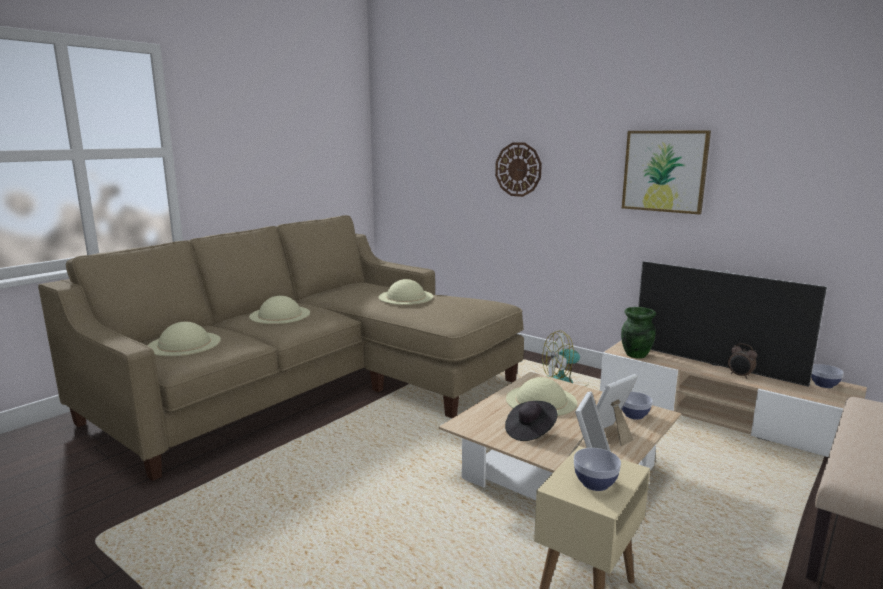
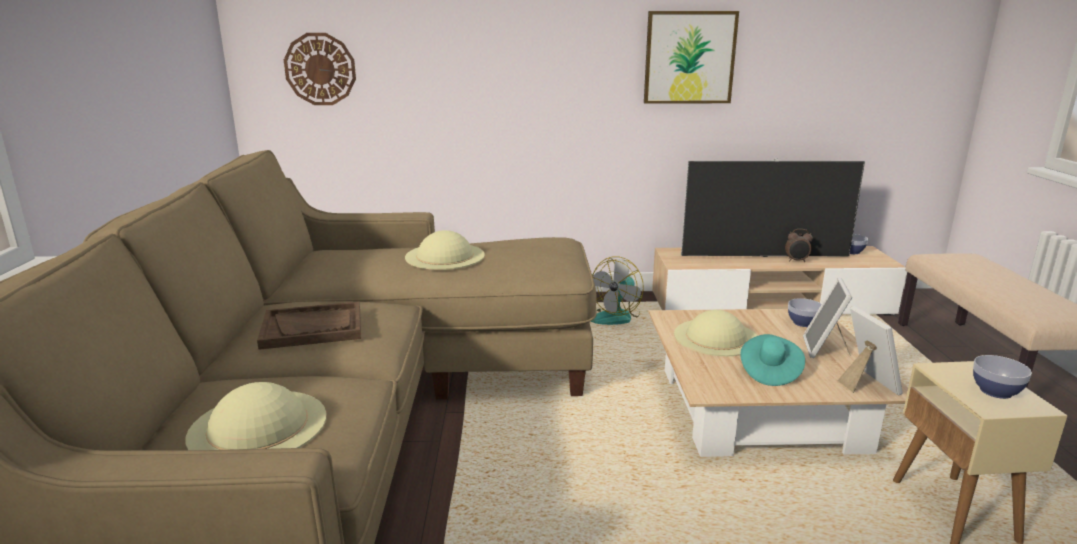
camera: 40 degrees left, 5 degrees up
(280, 314) = (313, 328): beige hat -> brown tray
(518, 169) = (500, 63): wall clock -> wall clock (320, 69)
(530, 431) = (769, 372): black hat -> turquoise hat
(635, 355) = (697, 264): green vase -> none

